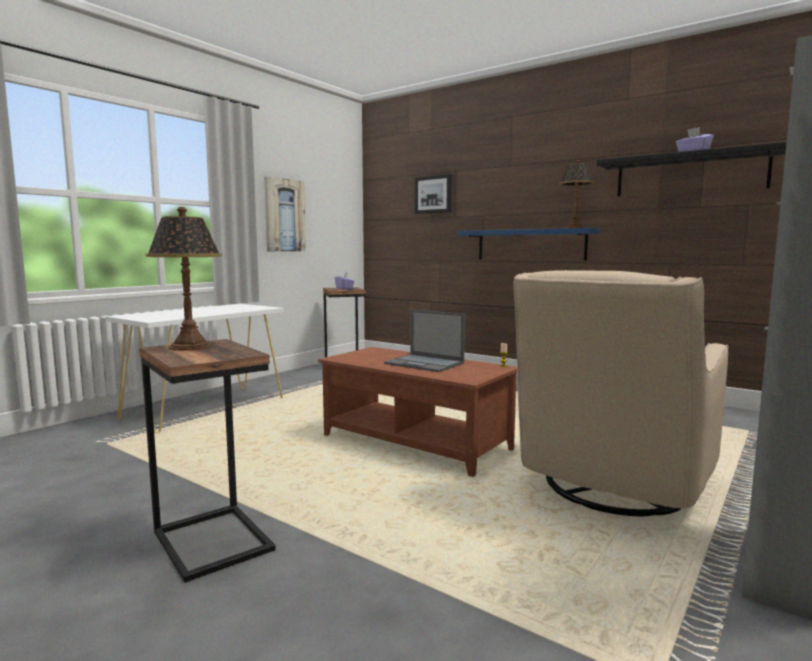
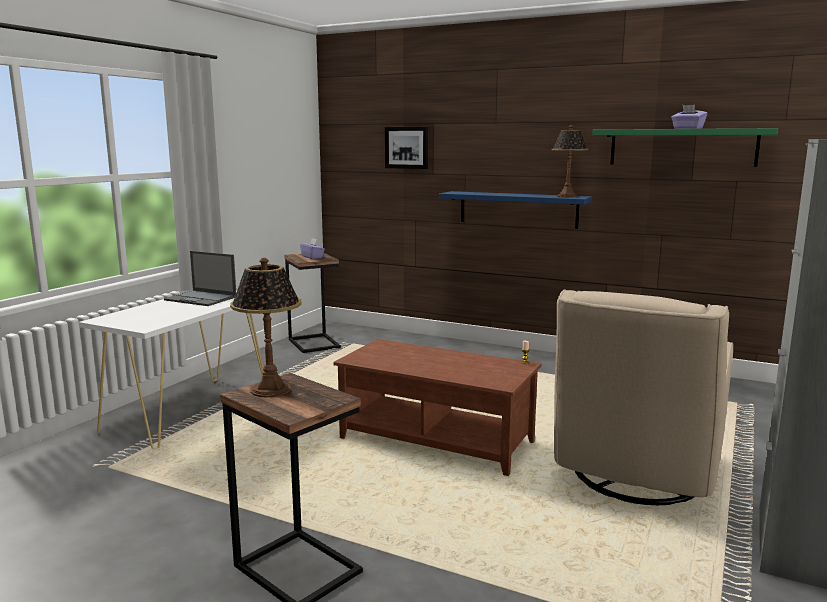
camera: 10 degrees left, 5 degrees up
(284, 215) = (242, 177): picture -> none
(425, 363) = (447, 363): laptop -> laptop (201, 298)
(689, 174) = (682, 147): black shelf -> green shelf

